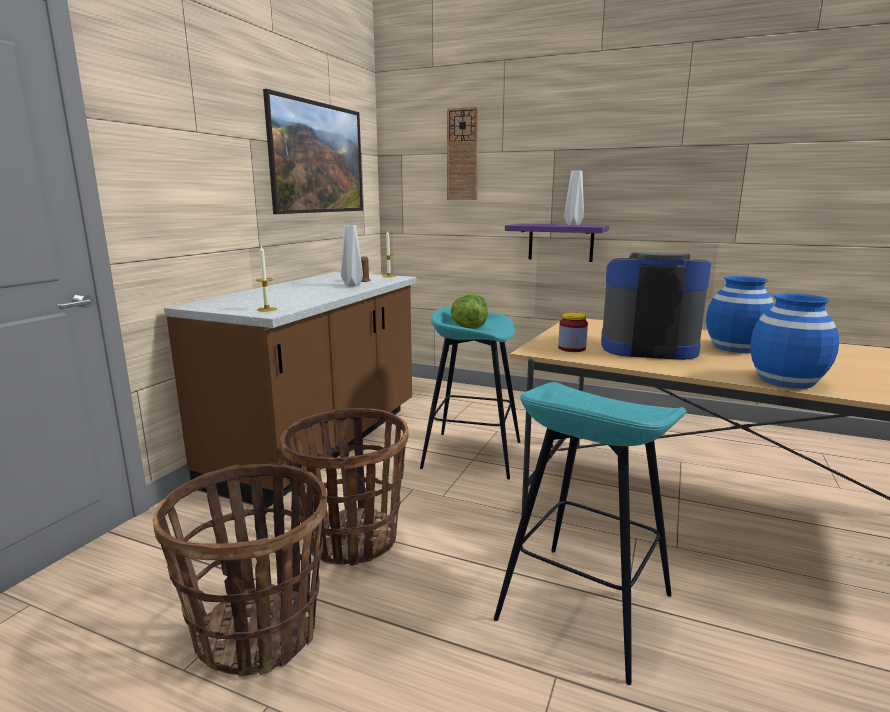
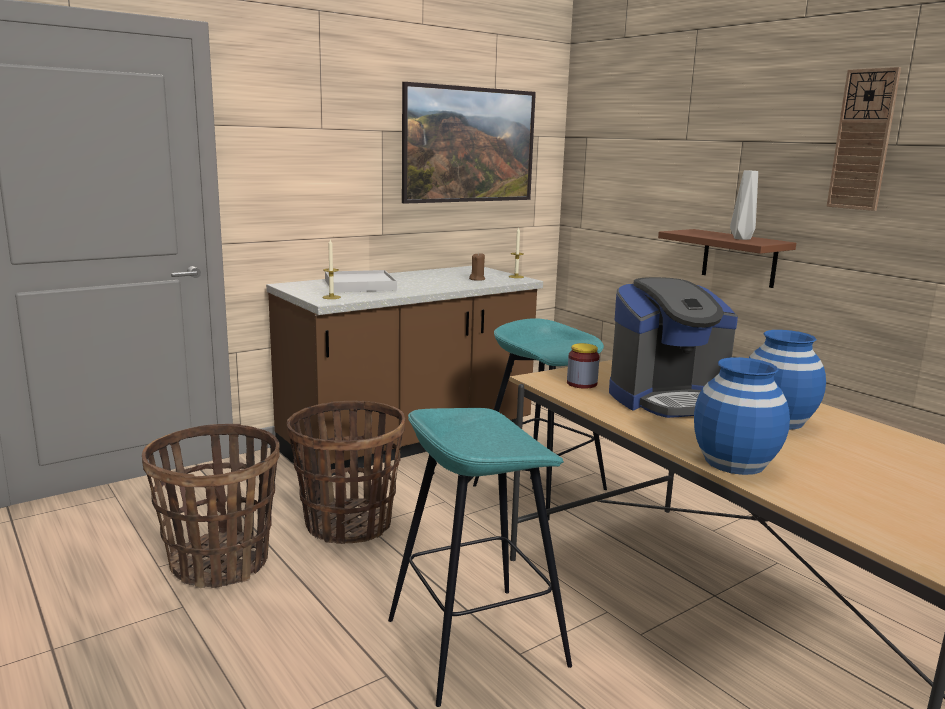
camera: 30 degrees right, 0 degrees up
(270, 297) = (360, 285): none -> white tray
(352, 285) = (455, 283): grey vase -> none
(462, 155) = (644, 141): wall clock -> wall clock (863, 140)
(469, 327) = (544, 345): lettuce -> none
(560, 242) = (739, 258): purple shelf -> brown shelf
(647, 347) = (667, 399): coffee machine -> coffee machine turned 120 degrees clockwise

